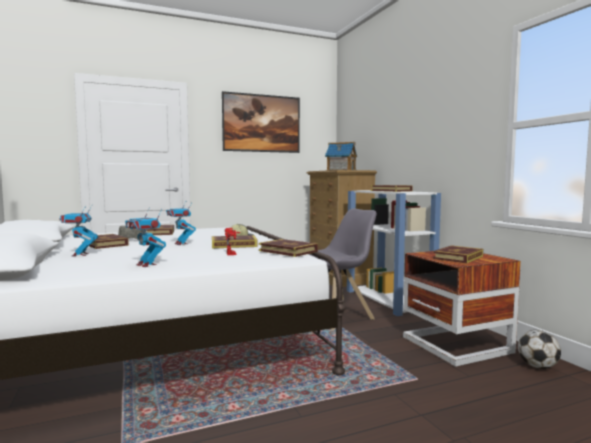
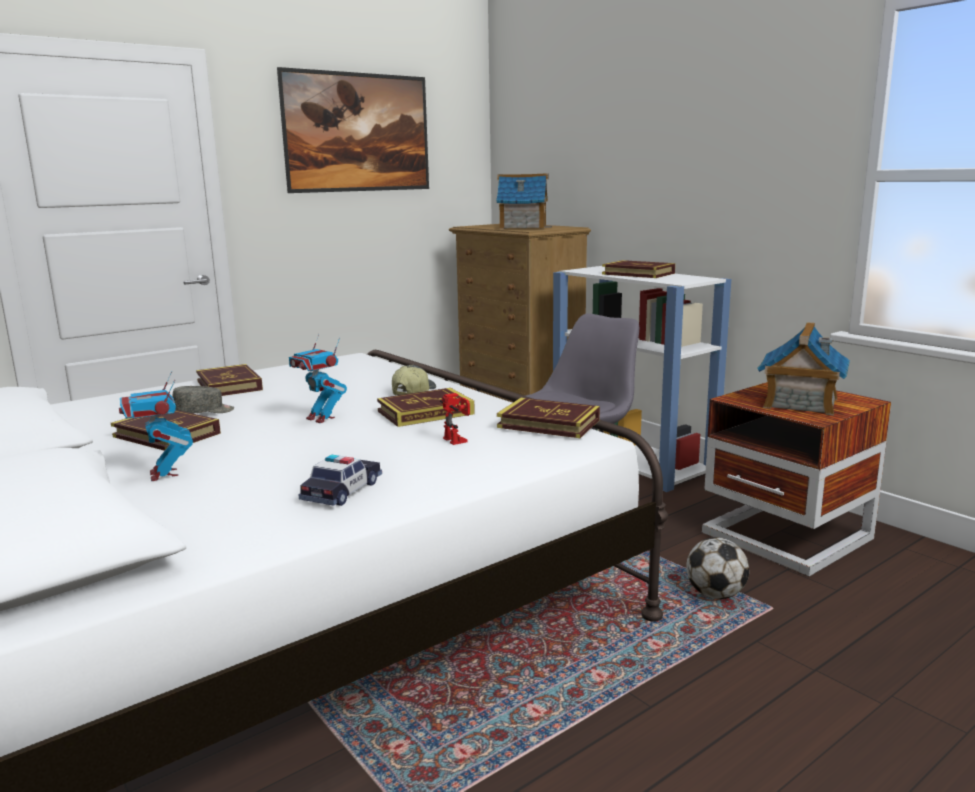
camera: 15 degrees left, 10 degrees up
(146, 265) = (342, 491): toy robot -> toy car
(458, 257) = (800, 403): book -> toy house
(537, 366) = (915, 558): football -> football (715, 594)

